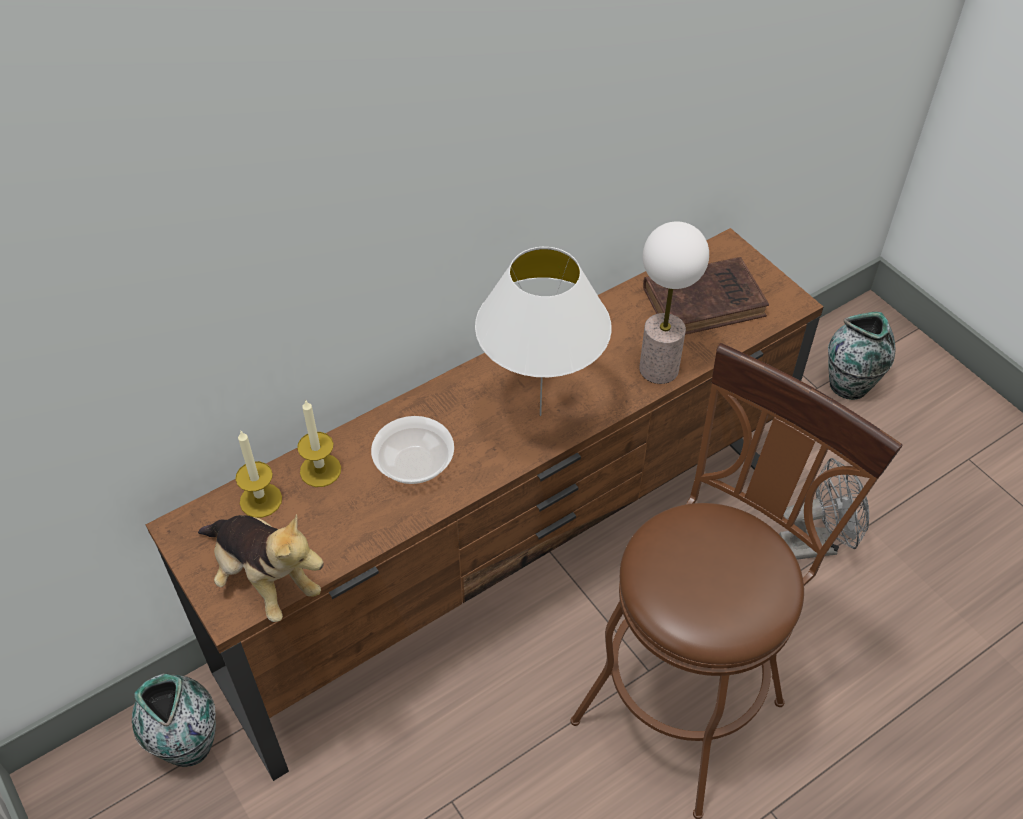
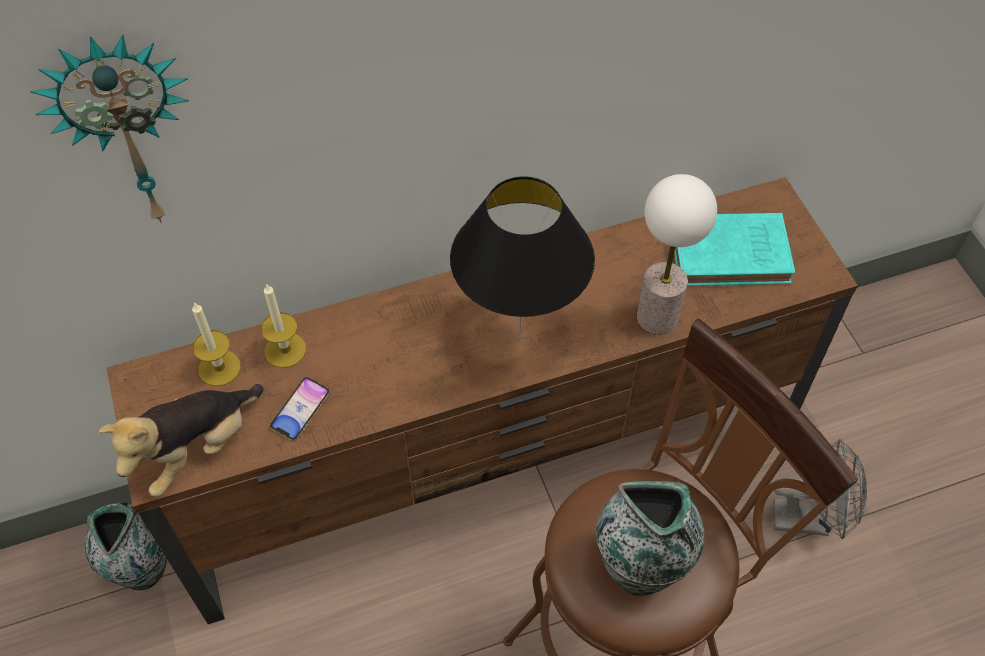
camera: 15 degrees right, 5 degrees up
(168, 264) = (127, 131): none -> wall clock
(264, 579) = (197, 450): plush toy -> plush toy turned 75 degrees clockwise
(354, 521) = (300, 411): none -> phone
(413, 464) = (377, 364): bowl -> none
(540, 414) = (519, 340): white table lamp -> black table lamp
(707, 301) = (732, 254): brown book -> turquoise book
(850, 385) = (899, 357): vase -> vase (641, 567)

